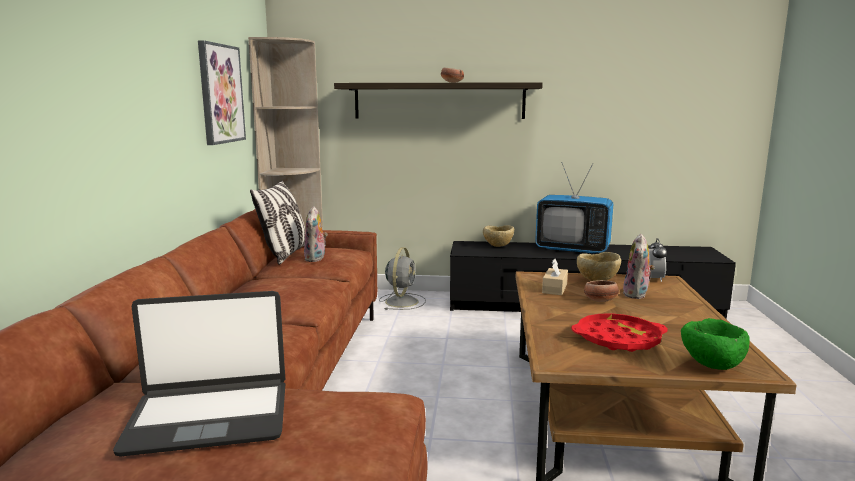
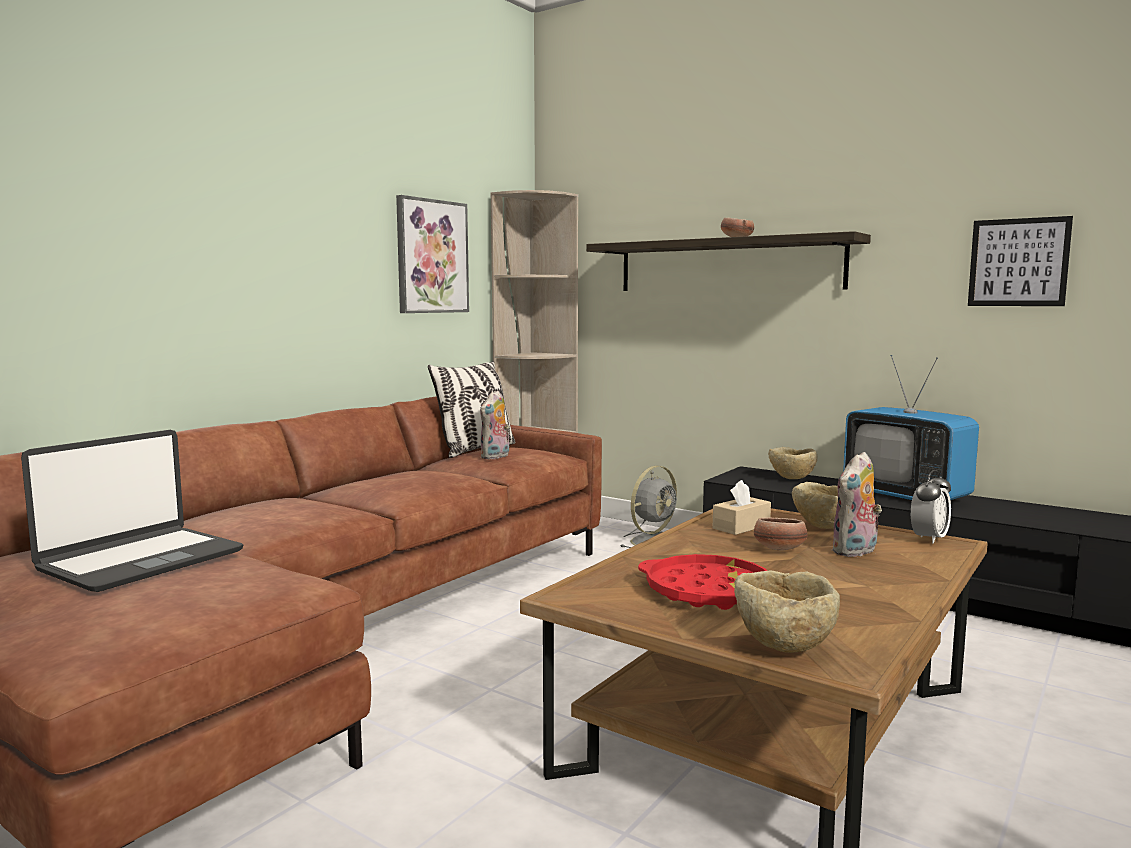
camera: 30 degrees right, 5 degrees down
(209, 417) = (140, 560): laptop -> laptop turned 75 degrees counterclockwise
(626, 103) = (1018, 262): none -> picture
(711, 365) = (783, 645): green bowl -> beige bowl

